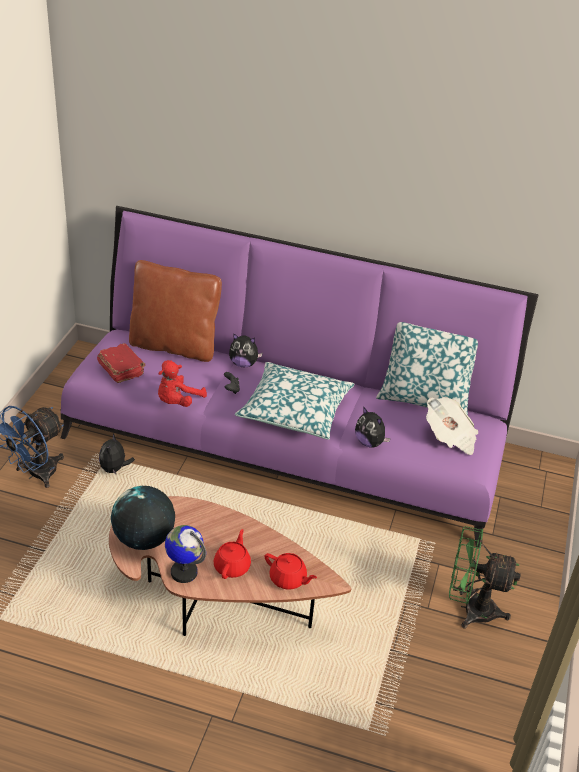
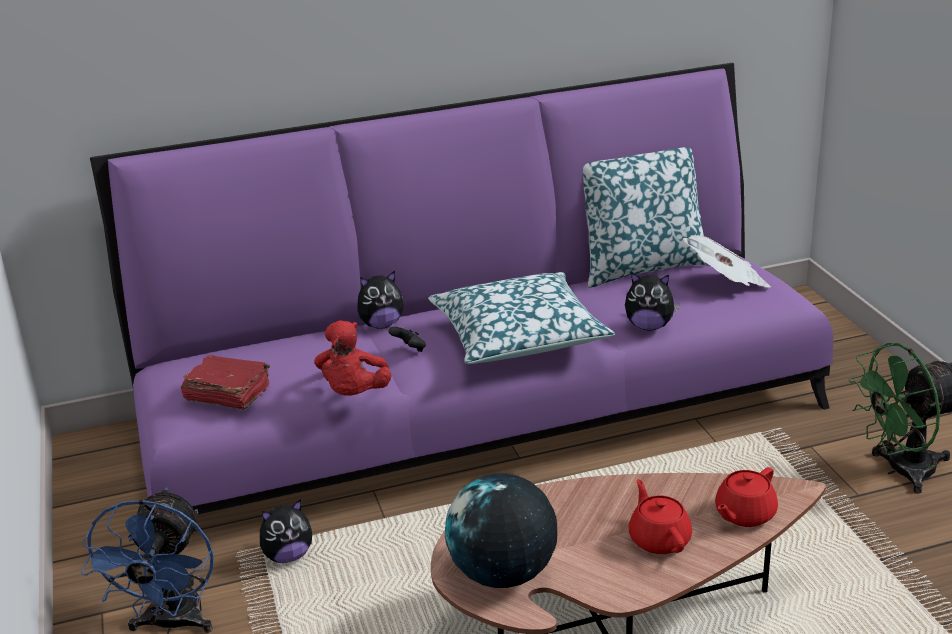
camera: 30 degrees left, 10 degrees down
(114, 469) = (288, 556): plush toy -> plush toy turned 90 degrees counterclockwise
(174, 346) = (265, 343): brown pillow -> none
(184, 572) = (608, 581): globe -> none
(288, 579) = (744, 514): red teapot -> red teapot turned 135 degrees clockwise

